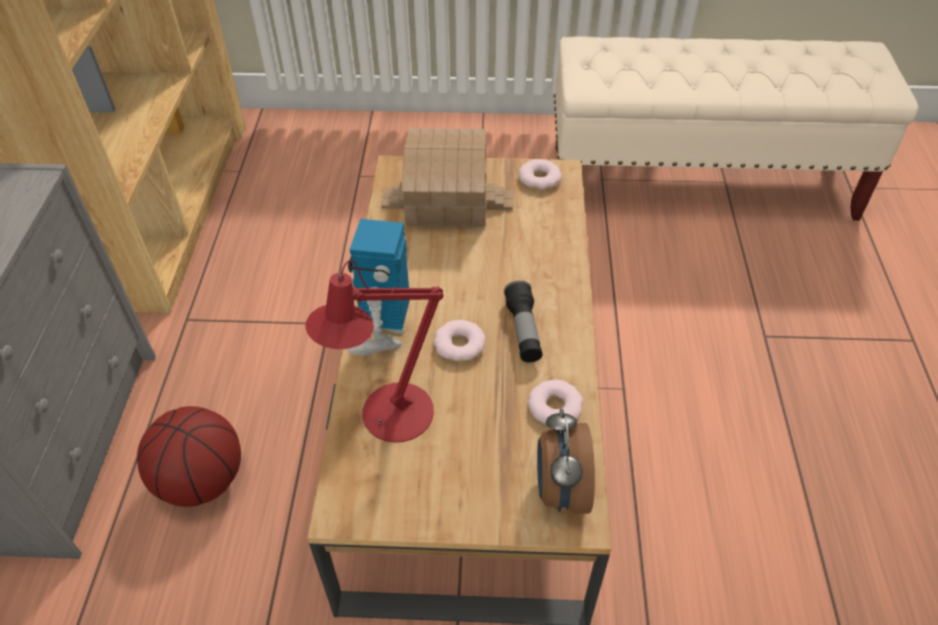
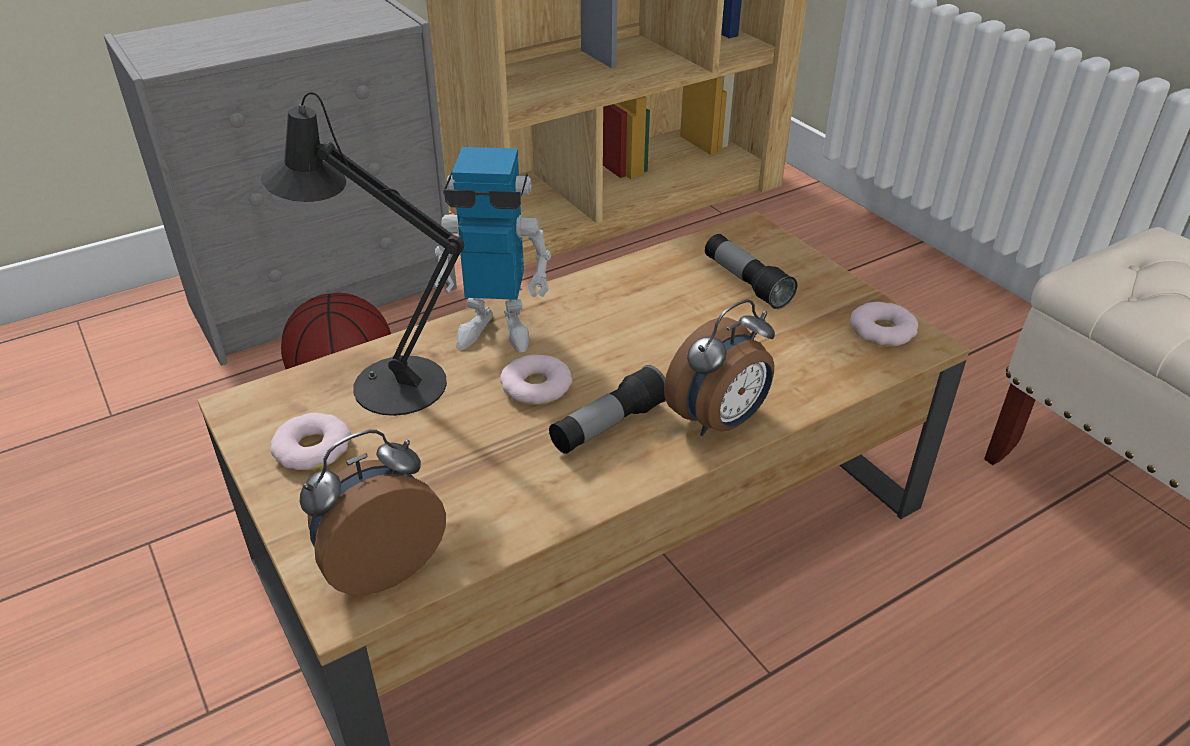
camera: 55 degrees right, 10 degrees down
(382, 336) = (496, 328): toy robot -> toy robot turned 150 degrees counterclockwise
(389, 418) = (386, 383): red table lamp -> black table lamp
(447, 202) = (746, 283): toy house -> flashlight
(554, 407) = (510, 504): donut -> donut (313, 448)
(558, 283) = (719, 421): none -> alarm clock

